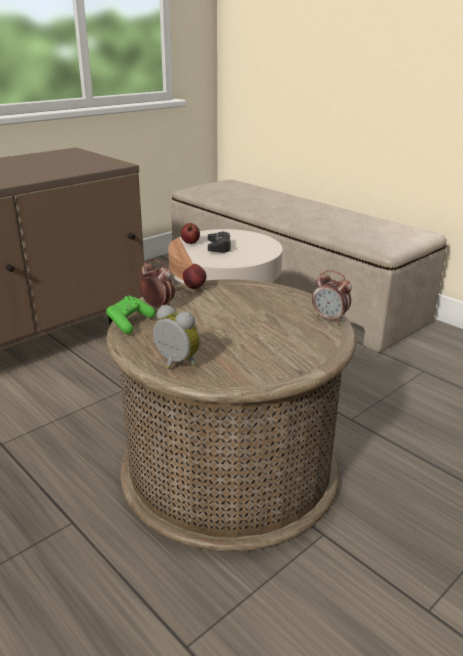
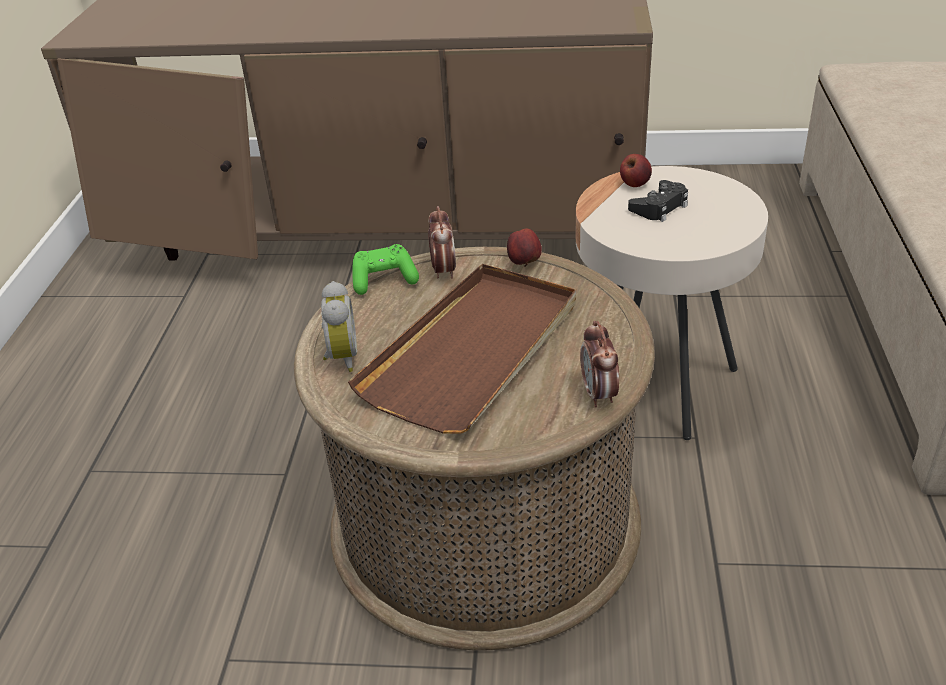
camera: 50 degrees right, 10 degrees up
(242, 329) = (474, 351): none -> brown tray

